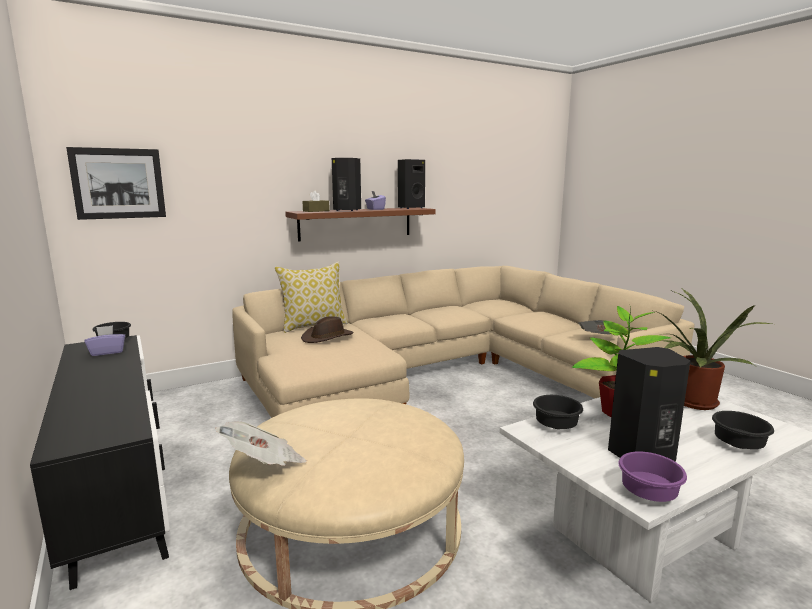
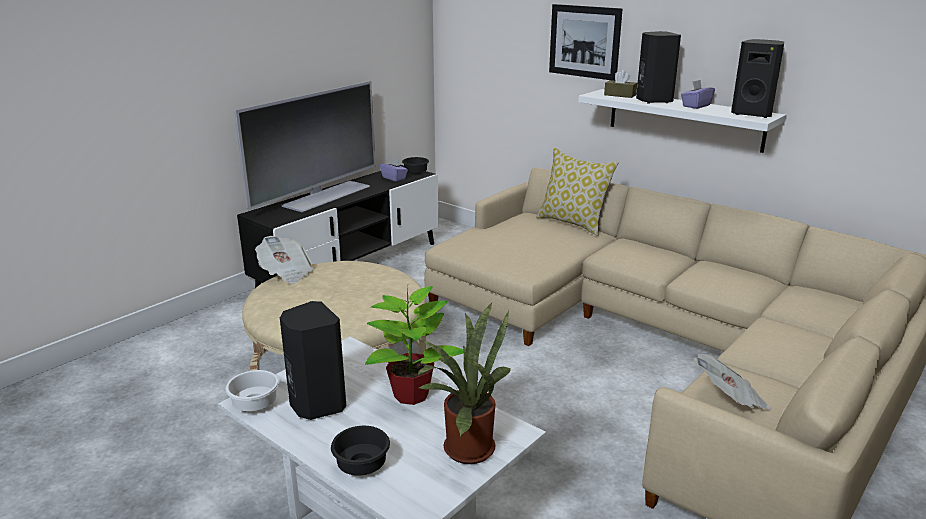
camera: 70 degrees right, 10 degrees up
(88, 392) = (325, 196): none -> television
(118, 183) = (475, 41): picture -> picture (584, 41)
(327, 337) = (536, 236): brown hat -> none
(356, 223) = (684, 119): brown shelf -> white shelf
(557, 426) = (362, 362): black bowl -> none
(647, 494) = (254, 404): purple bowl -> white bowl

